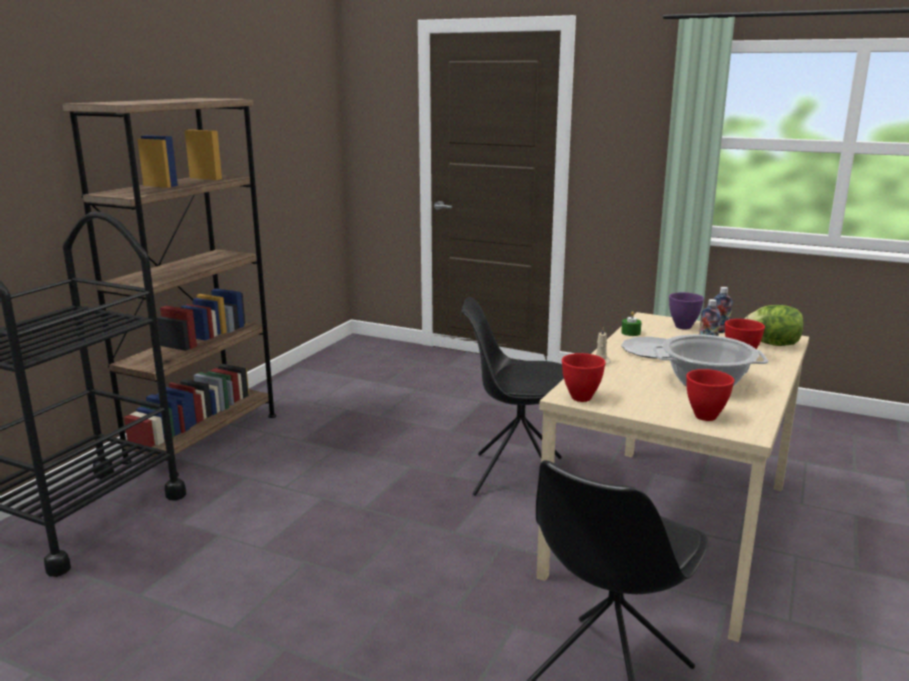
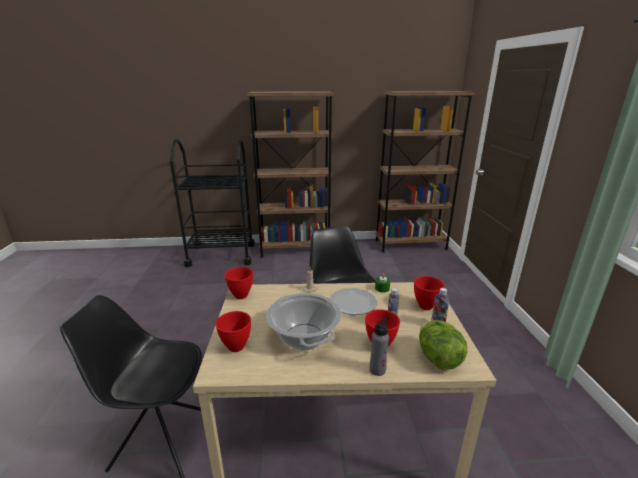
camera: 60 degrees right, 5 degrees up
(344, 355) = (410, 244): none -> brown bookcase
(684, 327) = (426, 306): purple bowl -> red bowl
(779, 367) = (377, 369): none -> grey bottle

